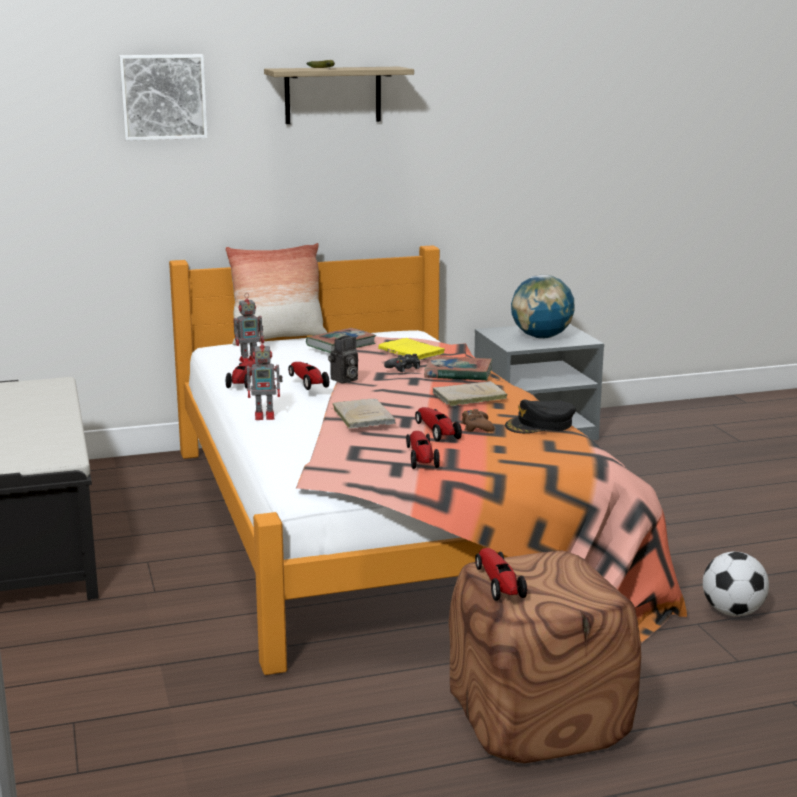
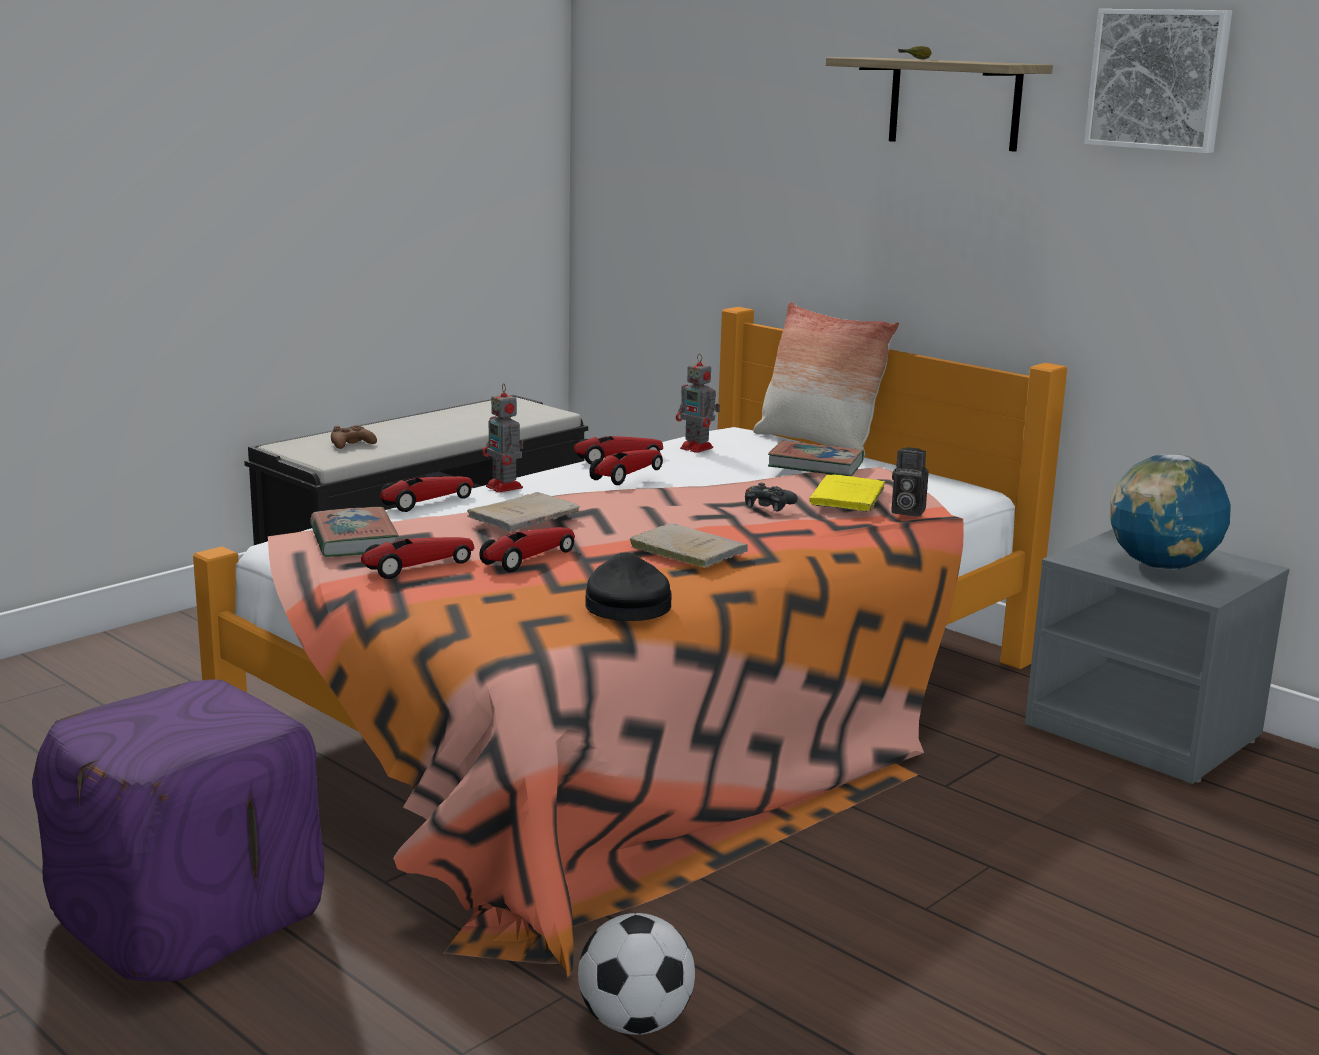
camera: 60 degrees right, 0 degrees up
(163, 97) = (758, 89): picture -> picture (1159, 79)
(344, 380) = (660, 487): camera -> camera (905, 511)
(458, 374) = (780, 530): book -> book (354, 540)
(476, 427) = (570, 574): brown game controller -> brown game controller (351, 444)
(499, 583) = (149, 700): toy car -> toy car (426, 502)
(538, 718) = (191, 918): brown ottoman -> purple ottoman
(540, 425) = (626, 604): black cap -> black cap turned 45 degrees clockwise

